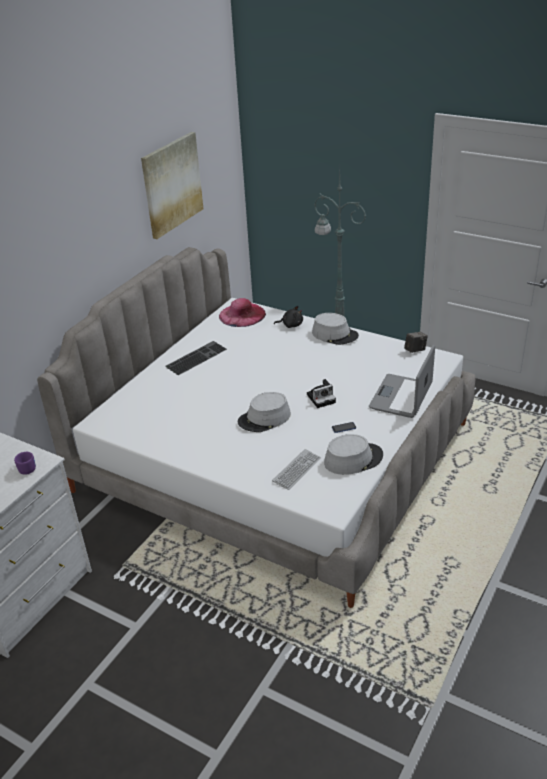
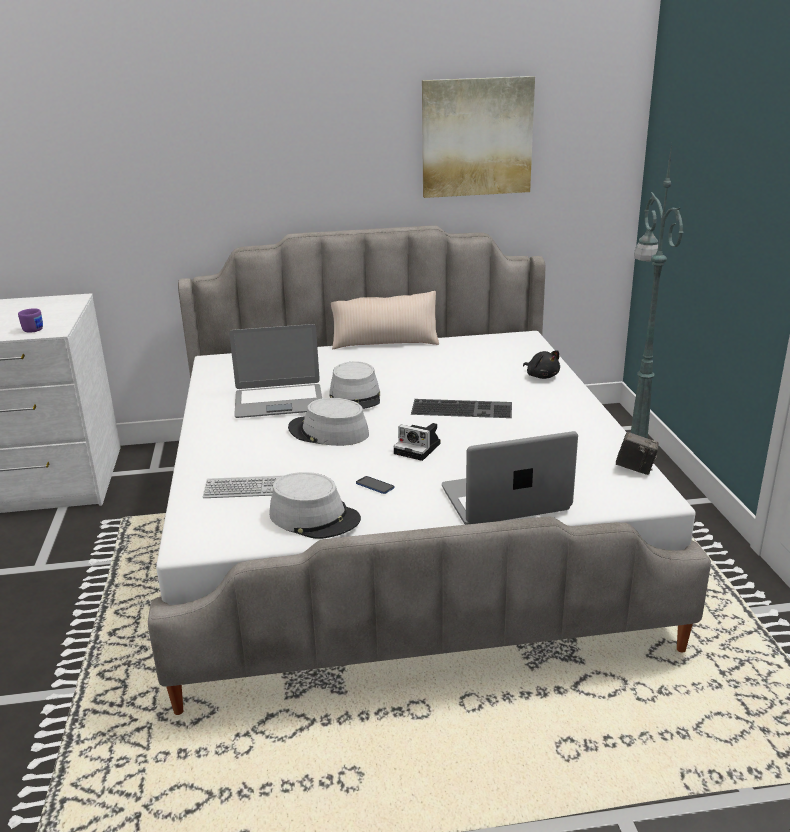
camera: 50 degrees right, 10 degrees down
(170, 350) = (384, 342): none -> beige pillow
(196, 357) = (392, 357): keyboard -> keyboard (463, 408)
(200, 420) = (279, 402): none -> laptop
(242, 314) = (512, 346): pink hat -> none
(335, 334) = (570, 406): grey hat -> grey hat (355, 397)

